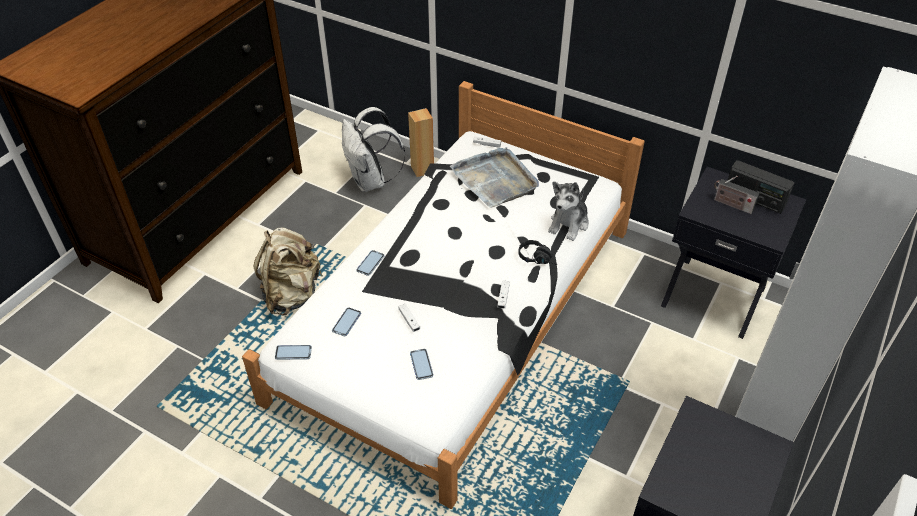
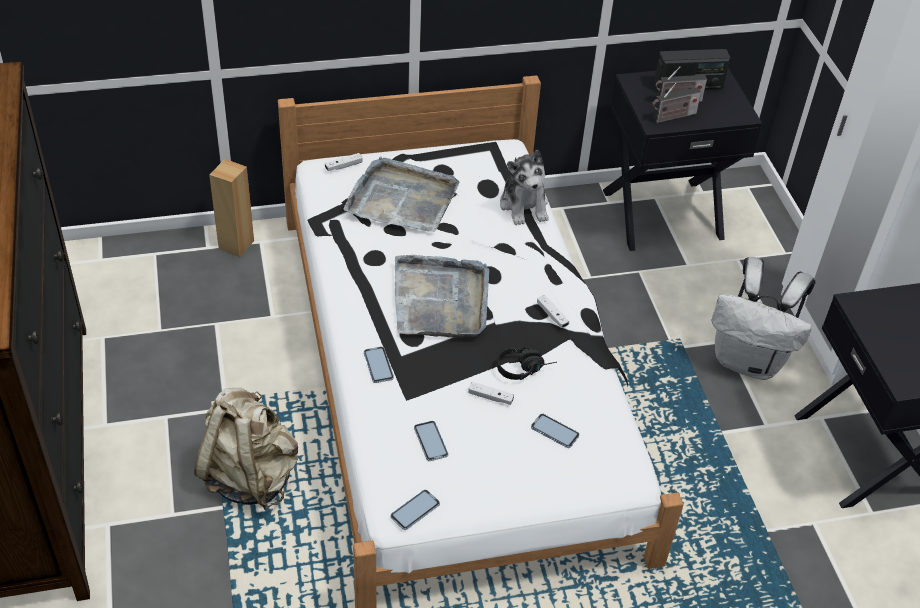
camera: 45 degrees left, 0 degrees up
(371, 181) = (190, 292): white backpack -> white backpack (749, 361)
(447, 248) = (440, 300): none -> grey tray
(538, 258) = (539, 257): black headphones -> black headphones (525, 368)
(713, 213) = (672, 117): none -> radio

